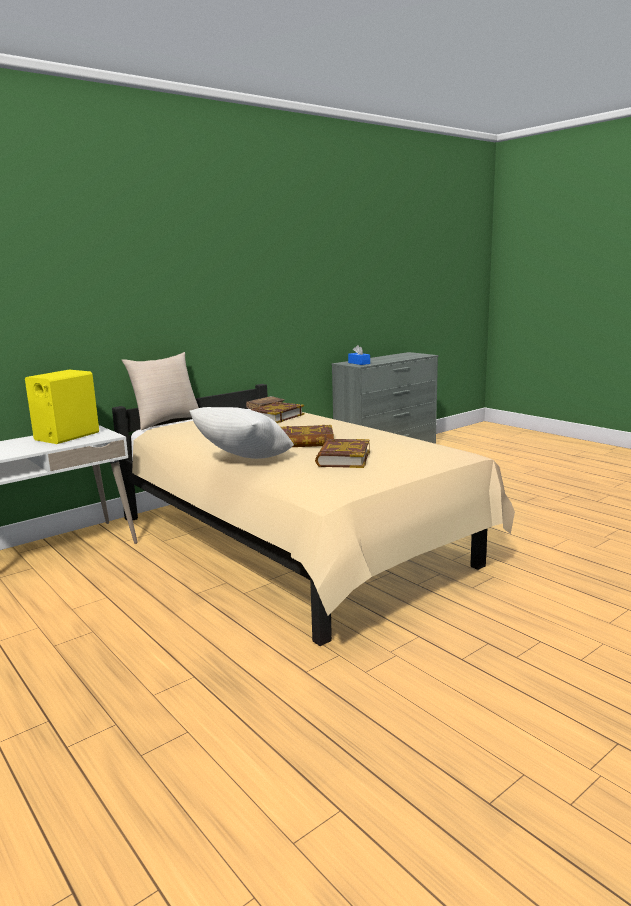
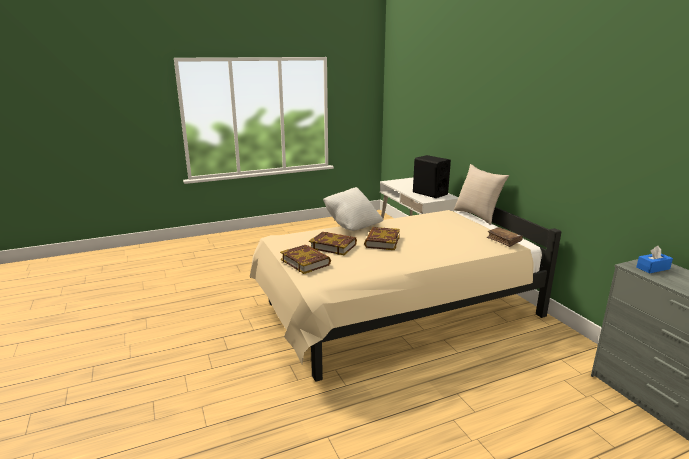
camera: 105 degrees right, 5 degrees up
(67, 436) = (429, 193): yellow speaker -> black speaker
(276, 417) = (469, 241): book -> book (305, 262)

